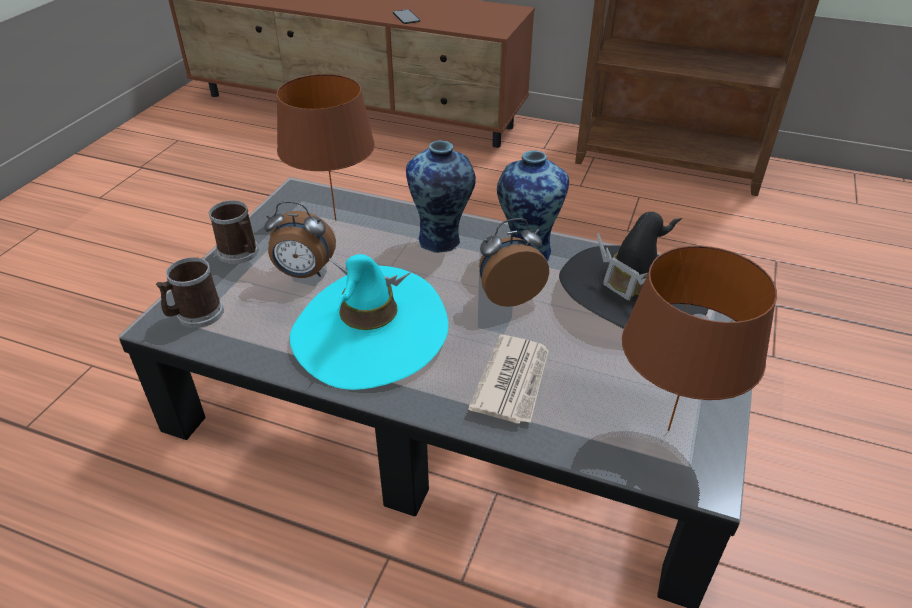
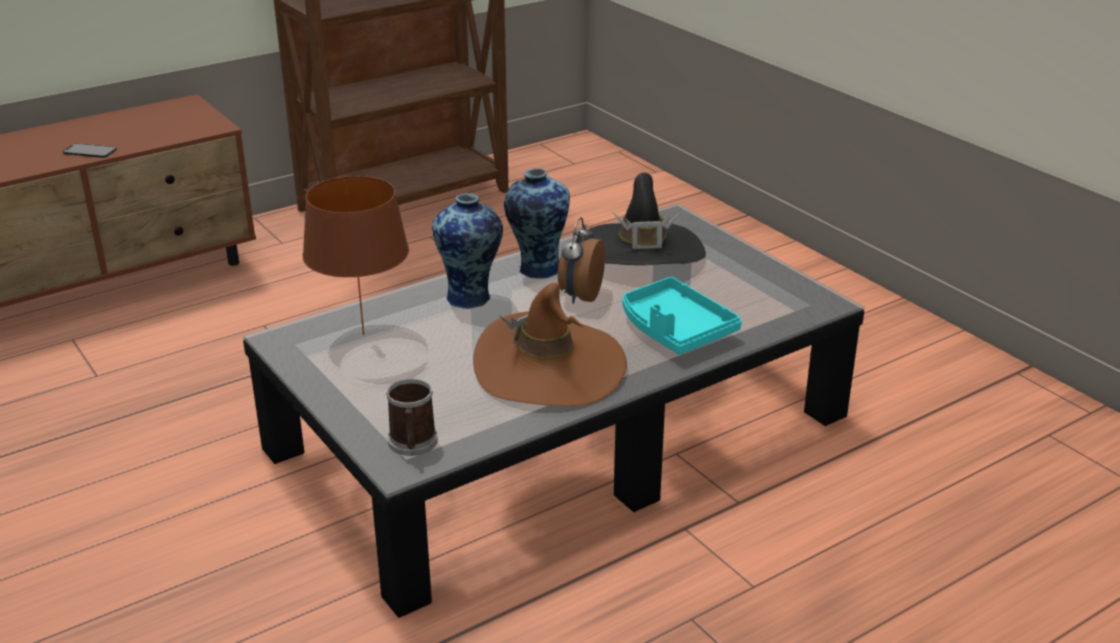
camera: 55 degrees left, 10 degrees down
(241, 254) = (346, 397): mug -> none
(304, 274) = (426, 374): alarm clock -> none
(370, 333) = (549, 368): turquoise hat -> brown hat
(513, 381) = (674, 330): newspaper -> turquoise tray
(669, 431) = (779, 296): brown table lamp -> none

